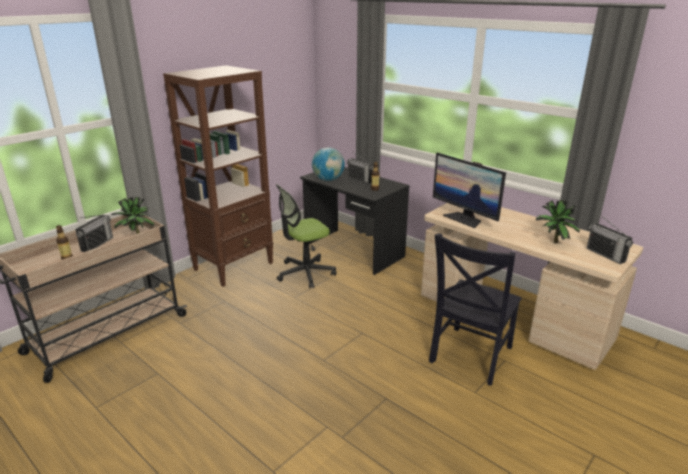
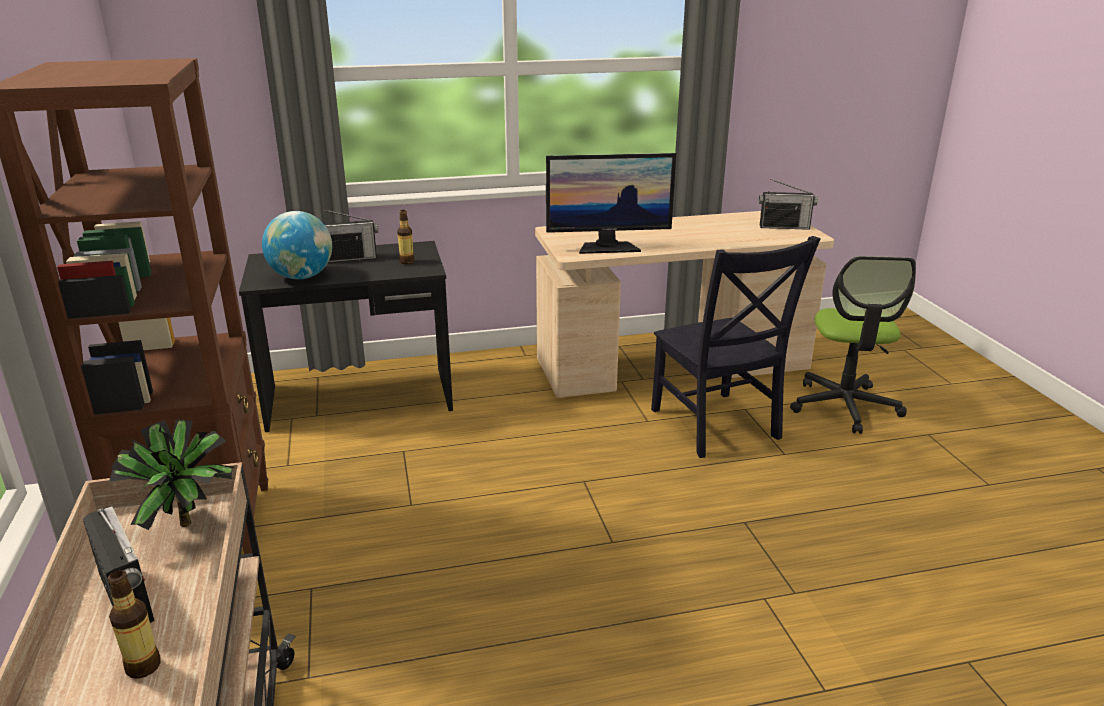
camera: 55 degrees left, 0 degrees up
(305, 273) = (355, 466): office chair -> office chair (844, 406)
(552, 242) = (726, 234): potted plant -> none

